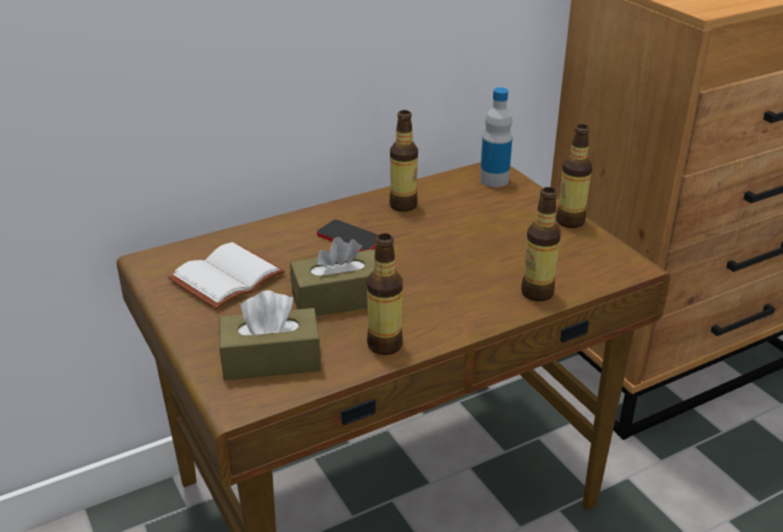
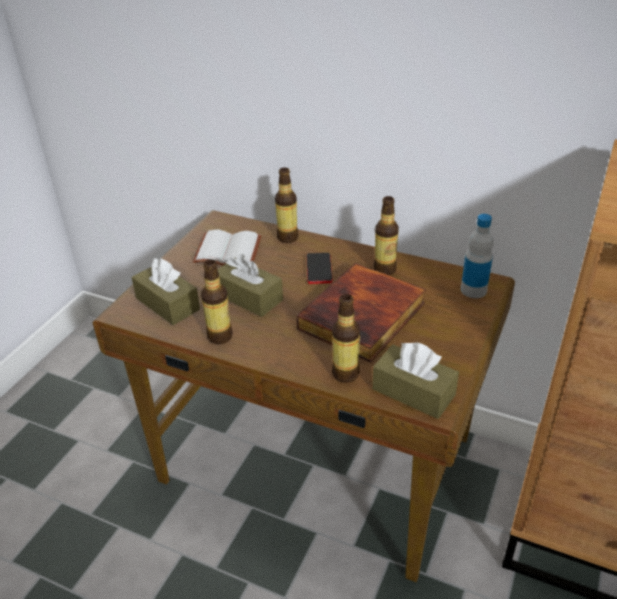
camera: 55 degrees right, 5 degrees up
(463, 247) = (363, 317): none -> book
(570, 221) = (463, 350): bottle -> bottle (287, 237)
(600, 269) = (413, 392): none -> brown tissue box

